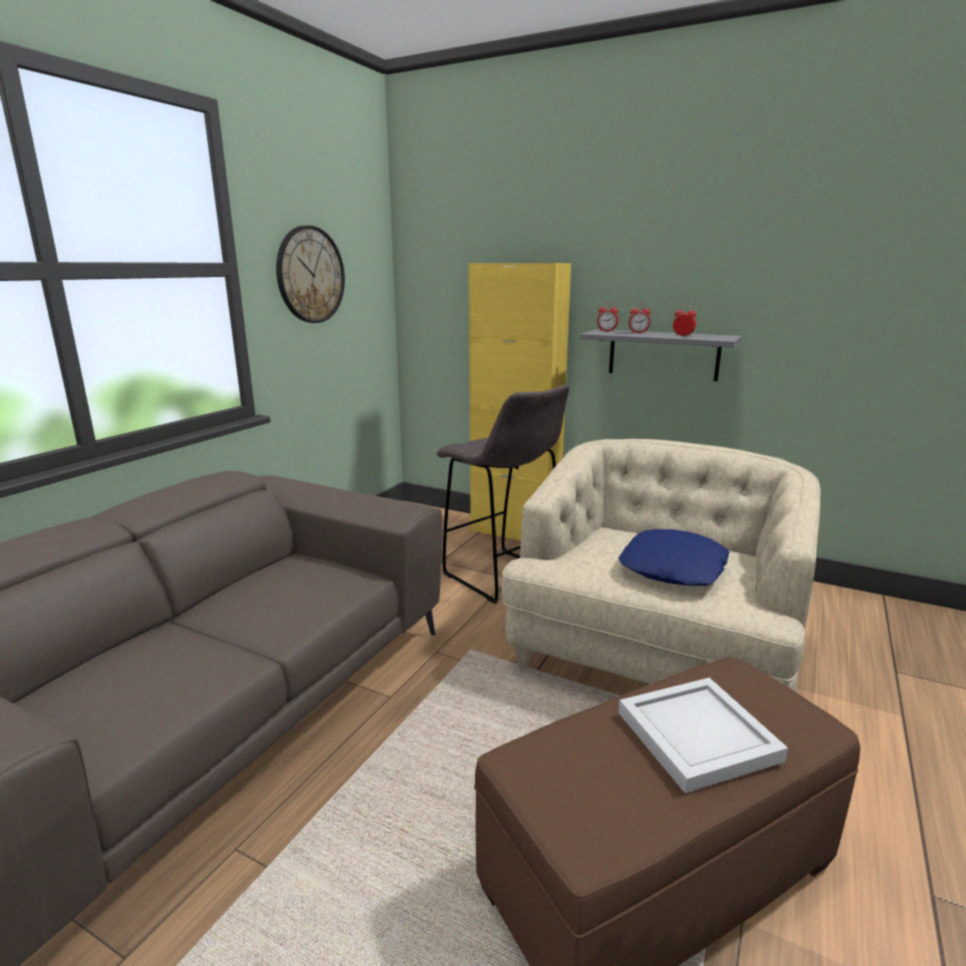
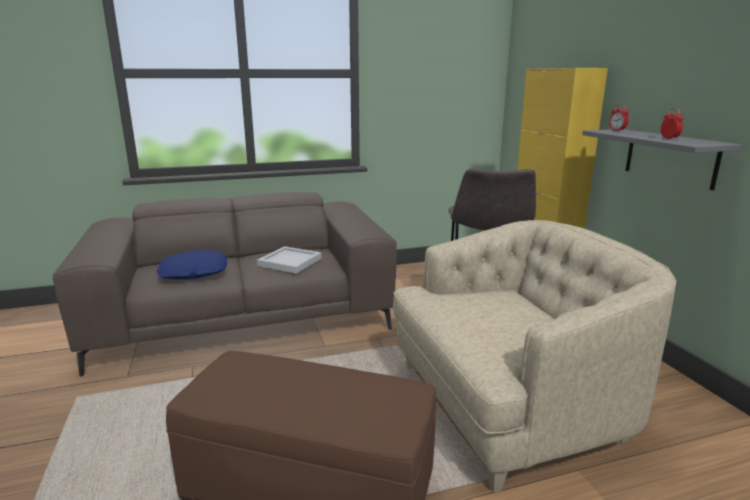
camera: 45 degrees right, 0 degrees up
(310, 275) = (419, 77): wall clock -> none
(638, 333) = (639, 133): alarm clock -> none
(674, 568) = (491, 324): blue pillow -> blue pillow (194, 272)
(700, 736) = (319, 397): white tray -> white tray (290, 262)

